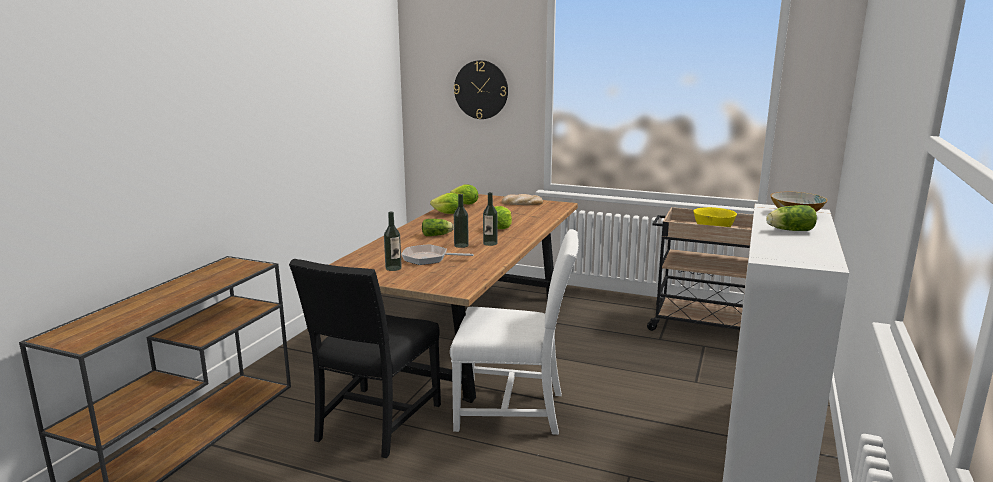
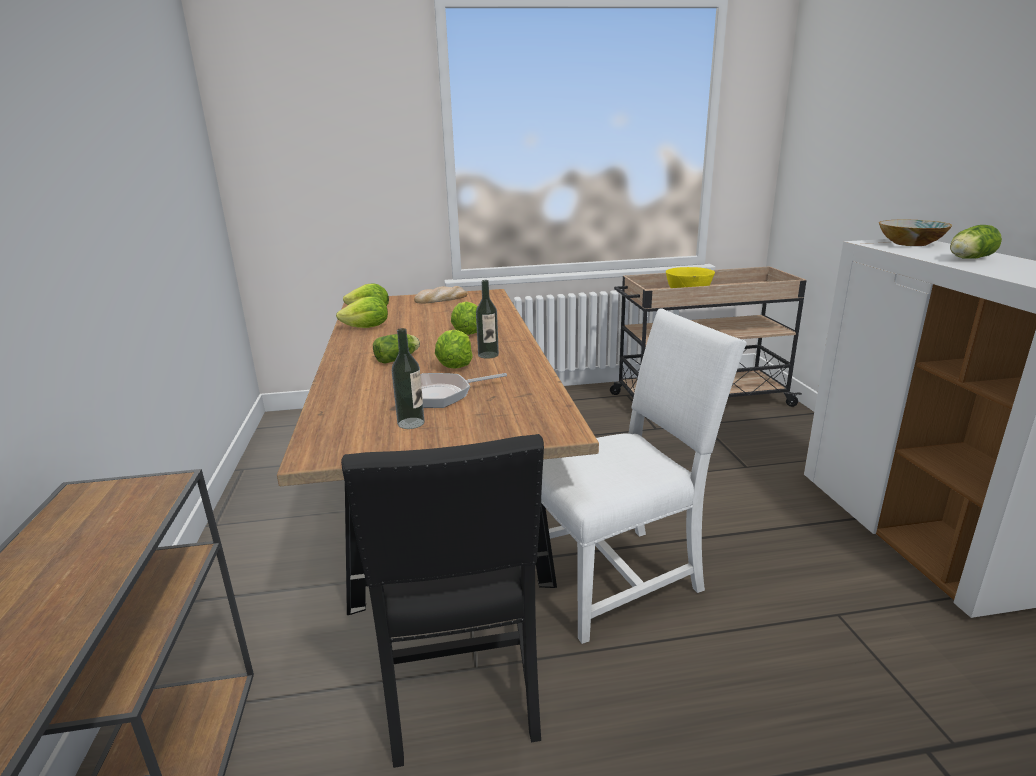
camera: 30 degrees left, 5 degrees up
(461, 245) = (455, 366): bottle -> lettuce
(481, 89) = (348, 150): wall clock -> none

